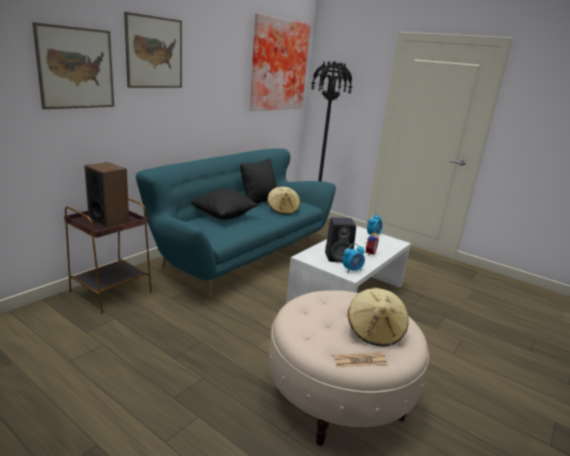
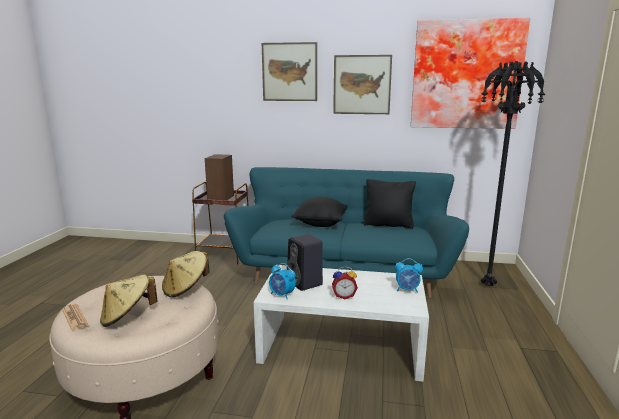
camera: 65 degrees right, 5 degrees down
(76, 68) = (224, 87): picture -> picture (362, 85)
(283, 210) = (381, 236): beige hat -> beige hat (186, 288)

